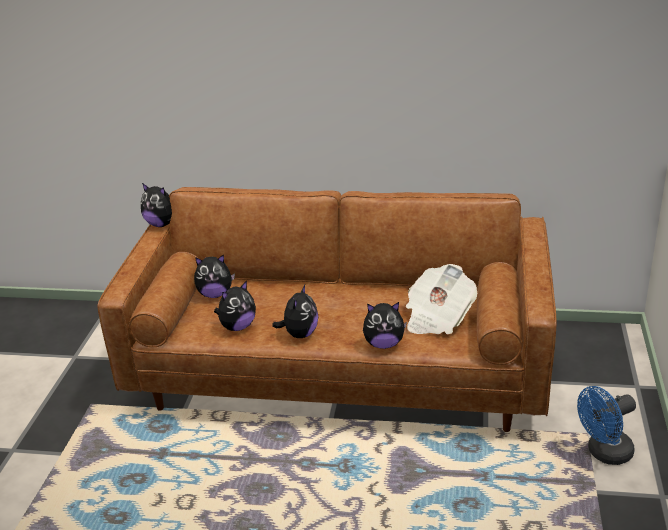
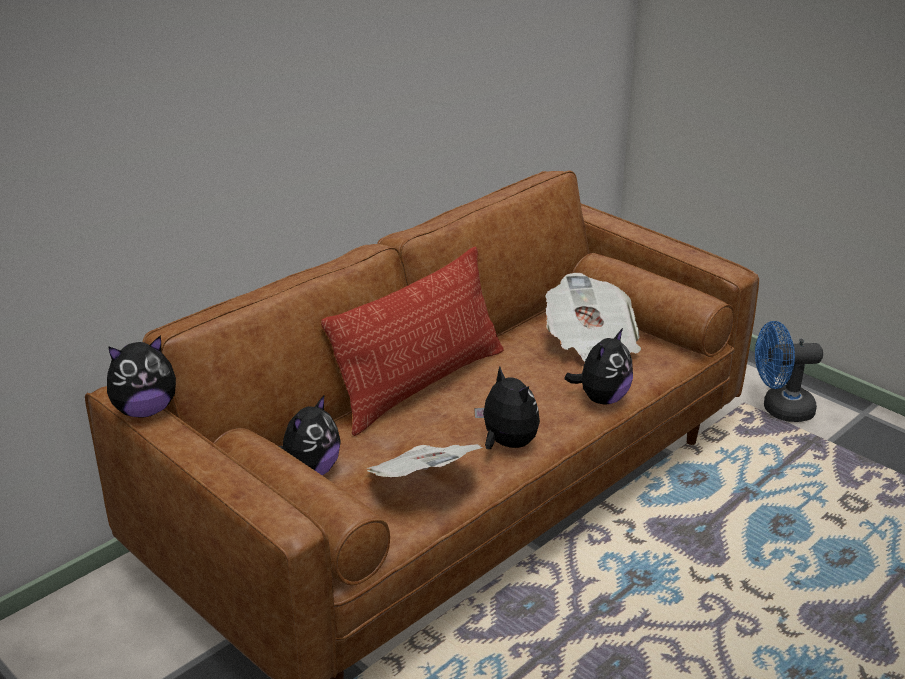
camera: 55 degrees left, 0 degrees up
(237, 327) = (423, 483): plush toy -> newspaper
(324, 287) = (420, 385): none -> pillow
(604, 453) = (780, 409): blue fan -> blue fan turned 75 degrees clockwise

